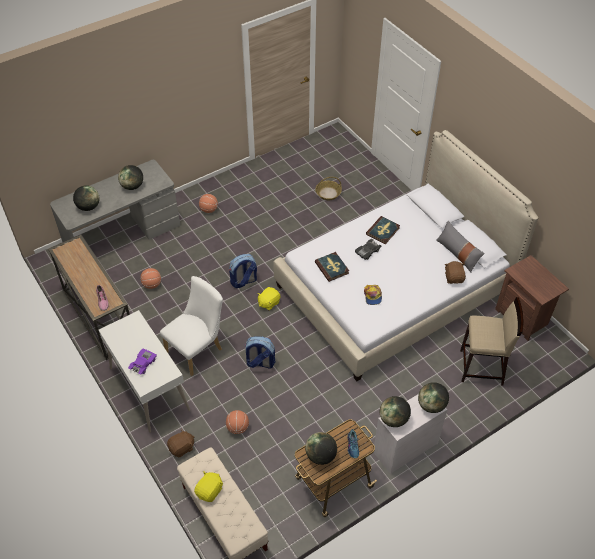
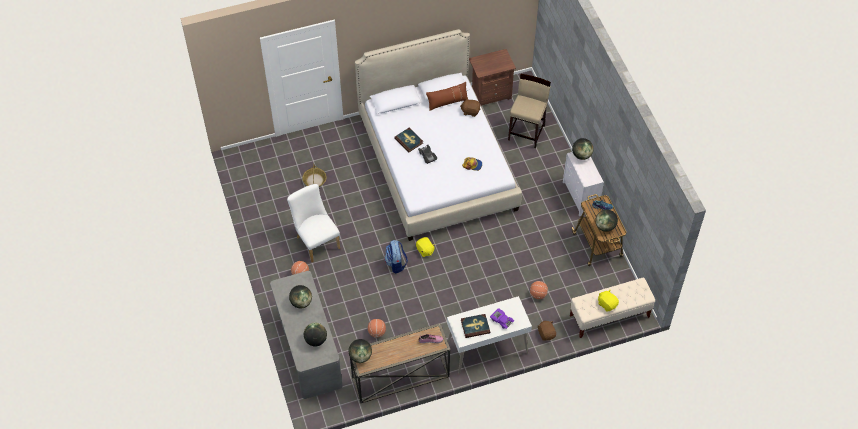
camera: 75 degrees left, 5 degrees up
(197, 349) = (457, 309): white chair -> white chair (316, 241)
(260, 363) = (483, 268): backpack -> none
(332, 267) = (437, 183): book -> book (475, 326)
(393, 419) = (587, 179): globe -> globe (360, 356)
(457, 253) = (447, 101): grey pillow -> brown pillow

